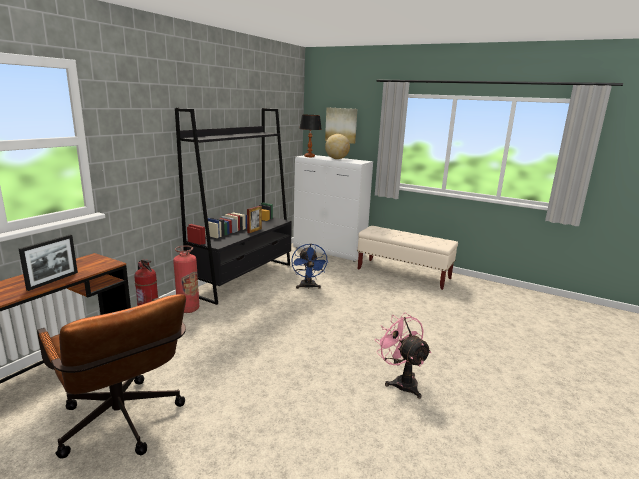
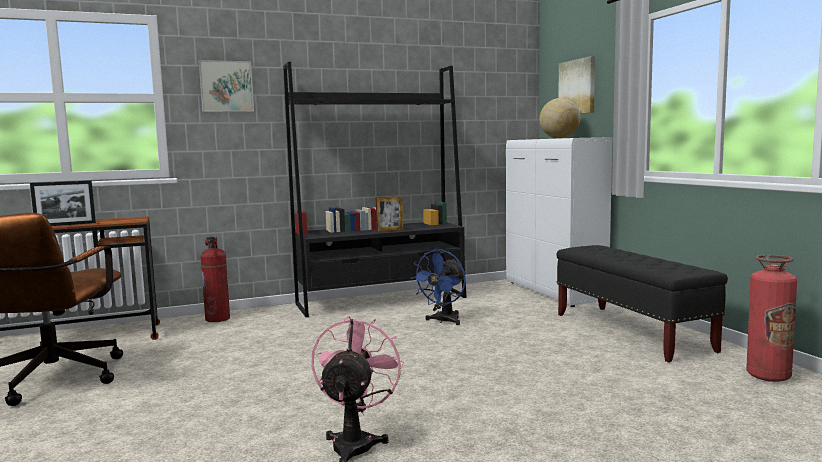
camera: 40 degrees right, 10 degrees down
(133, 127) = (226, 86): none -> picture
(188, 309) = (271, 315): fire extinguisher -> fire extinguisher (768, 376)
(309, 156) = (527, 139): table lamp -> none
(403, 274) = (631, 332): beige bench -> black bench

